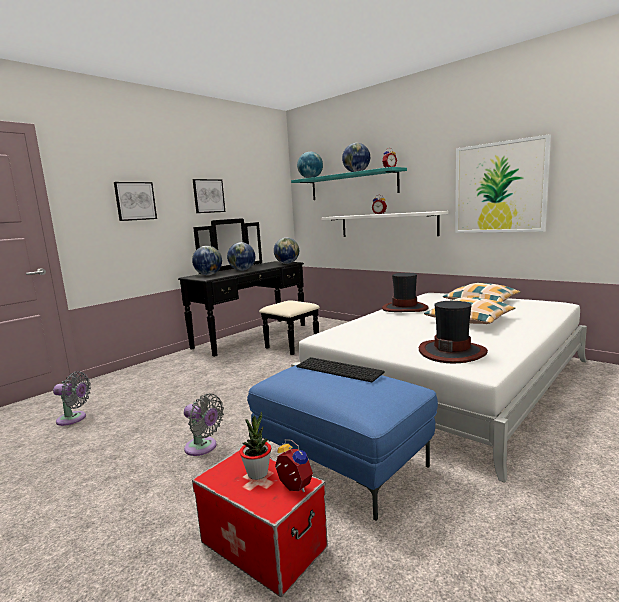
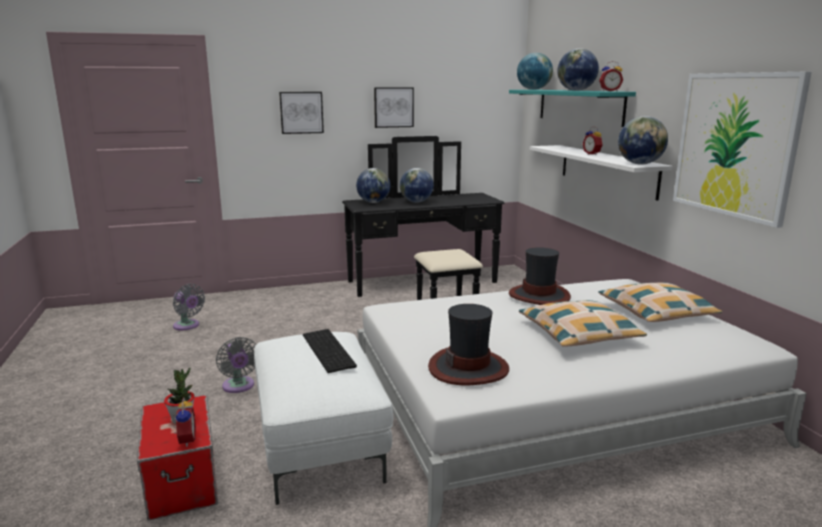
camera: 30 degrees right, 5 degrees up
(287, 263) = (482, 200): globe -> globe (640, 164)
(343, 462) = (321, 445): blue ottoman -> white ottoman

